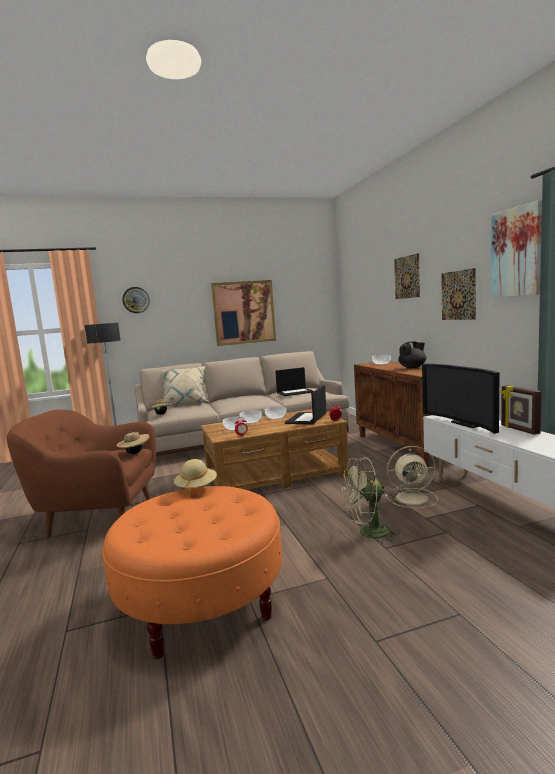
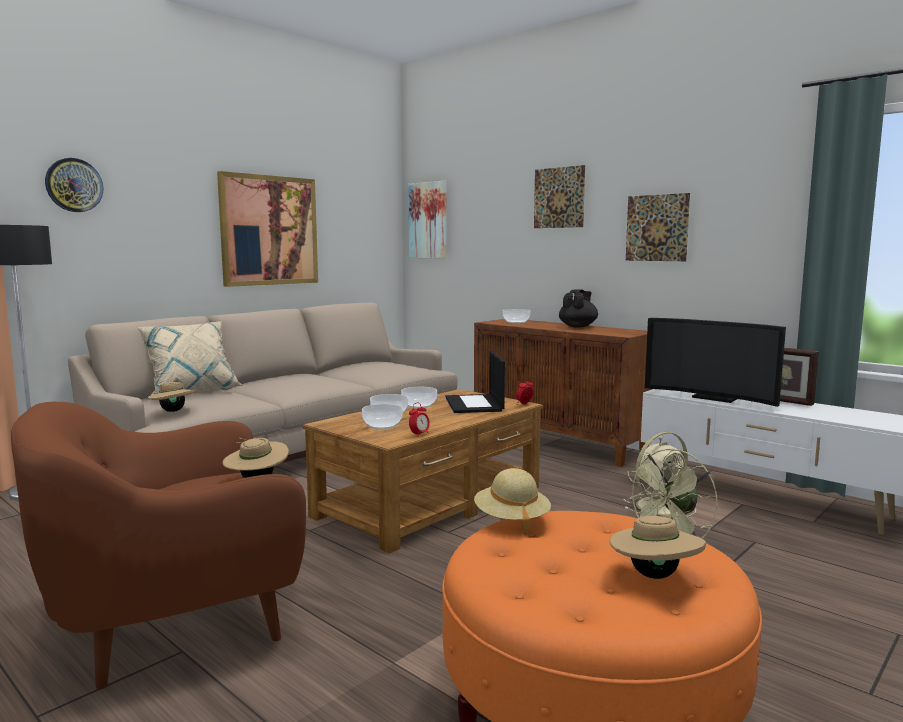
camera: 30 degrees left, 0 degrees up
(203, 527) = (655, 575): none -> beige hat
(295, 392) = (373, 368): laptop -> none
(516, 252) = (760, 177): picture -> picture (428, 220)

